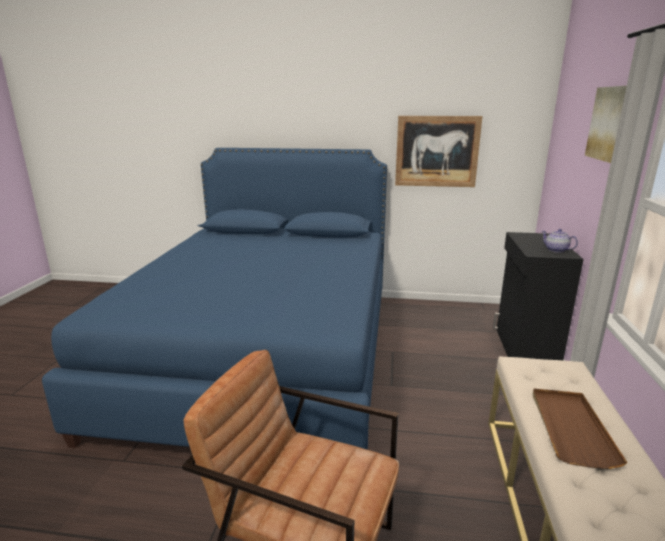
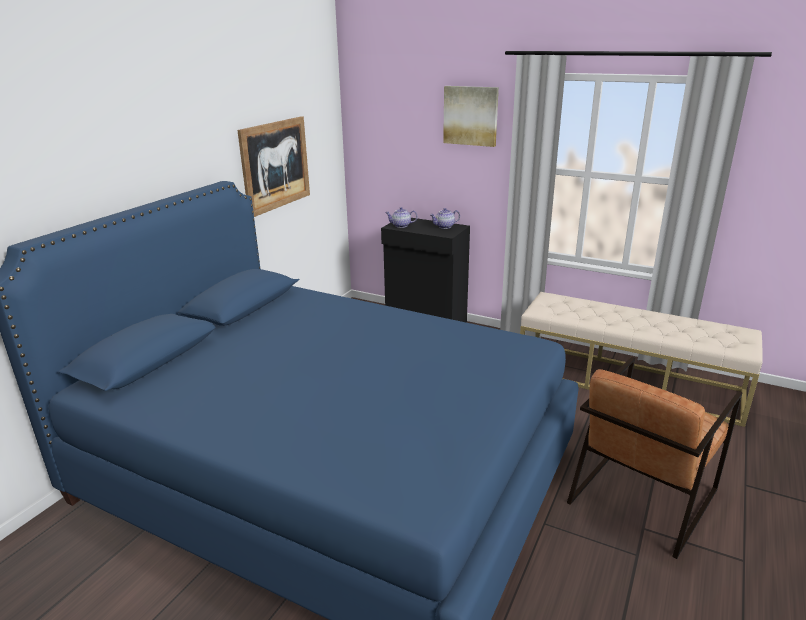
camera: 70 degrees left, 5 degrees up
(525, 236) = (401, 225): none -> teapot
(570, 428) = (618, 318): brown tray -> none

